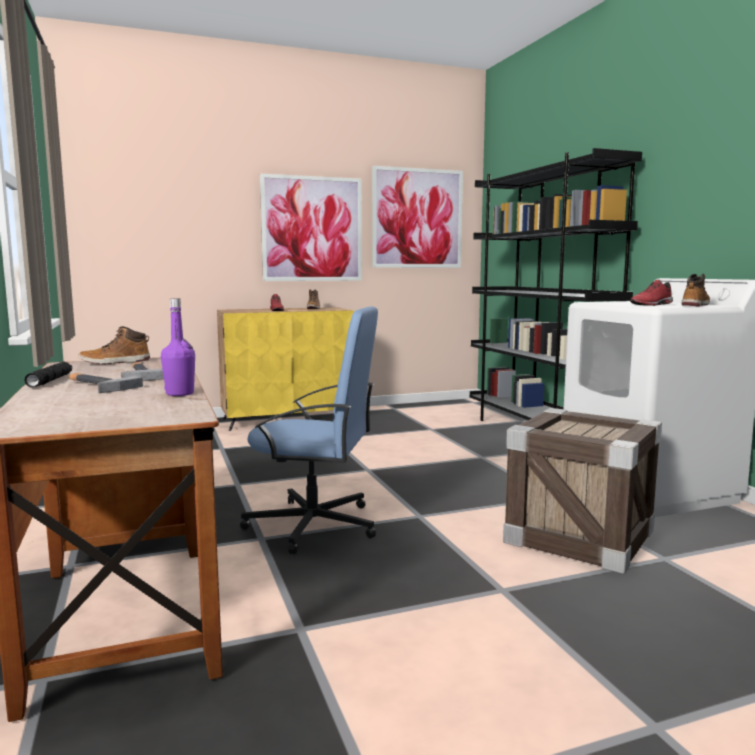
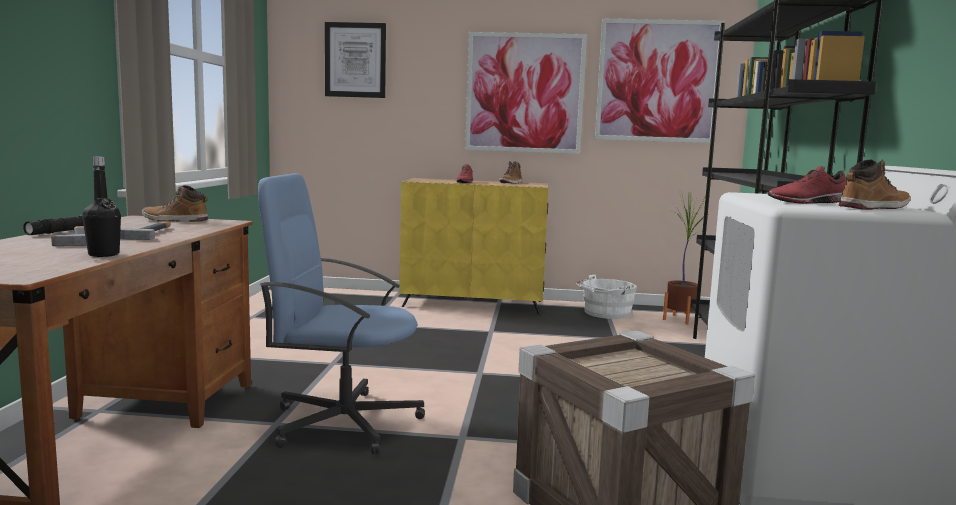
camera: 25 degrees right, 0 degrees up
(149, 198) = (355, 60): none -> picture
(180, 393) = (104, 254): purple bottle -> black bottle
(315, 525) = (342, 422): blue office chair -> blue office chair turned 150 degrees clockwise
(398, 412) = (605, 313): none -> white bucket
(456, 409) = (680, 319): none -> potted plant

